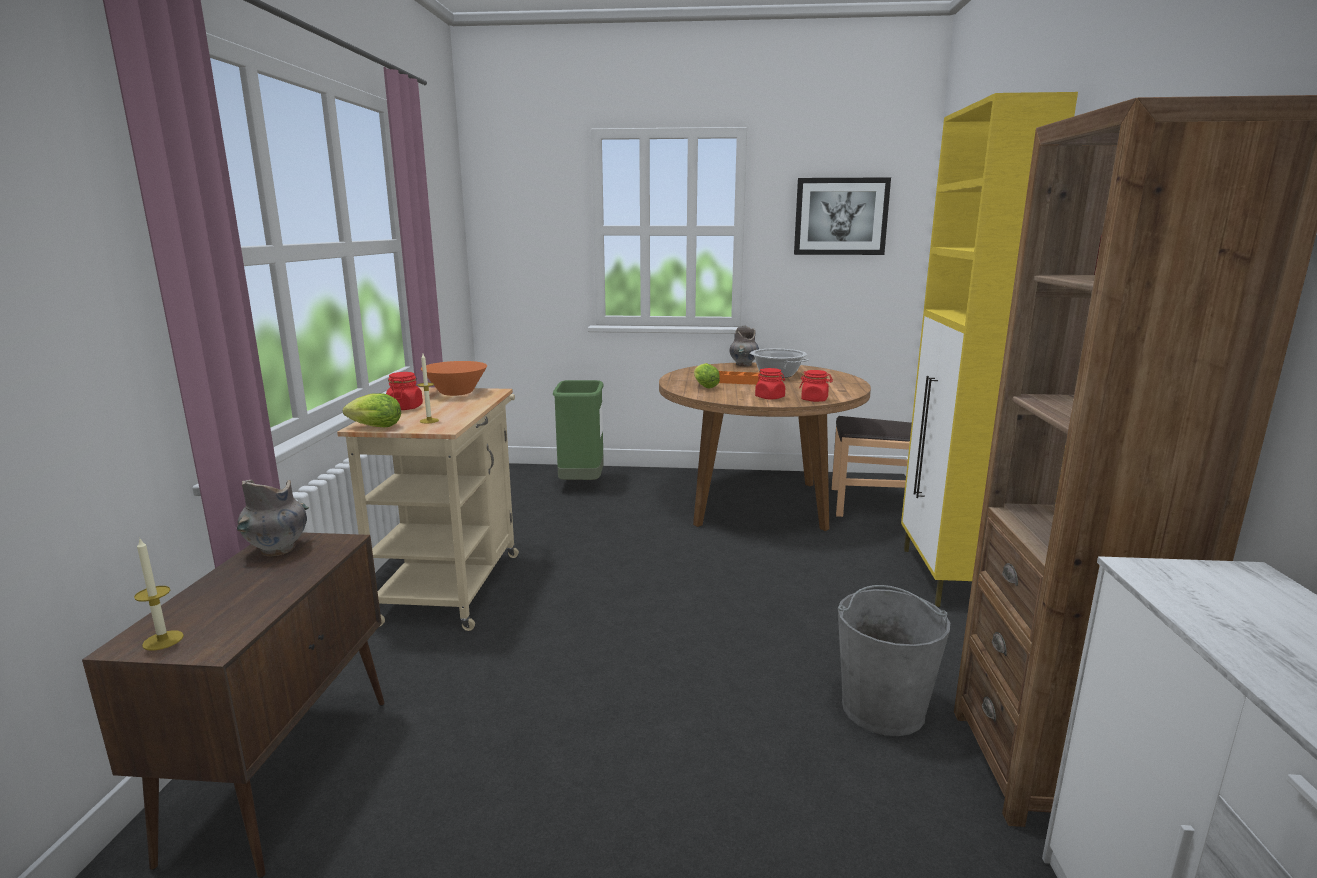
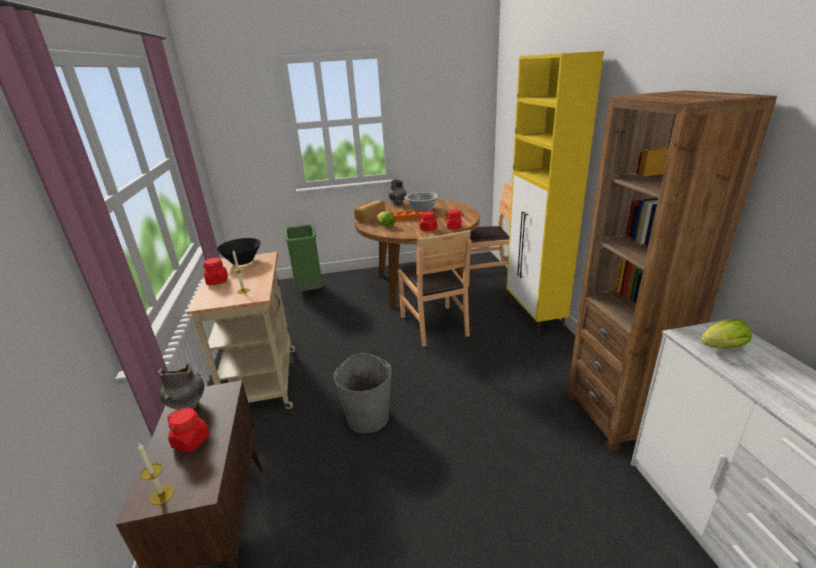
camera: 15 degrees left, 10 degrees up
(249, 589) = (191, 441): none -> red jar
(373, 427) = (209, 303): lettuce -> lettuce (720, 348)
(456, 393) = (242, 261): orange bowl -> black bowl
(687, 376) = (369, 217): none -> bread
(755, 561) = (434, 325): none -> brown chair
(841, 216) = (445, 105): picture -> none
(883, 708) = (533, 401): grey bucket -> grey bucket (368, 417)

